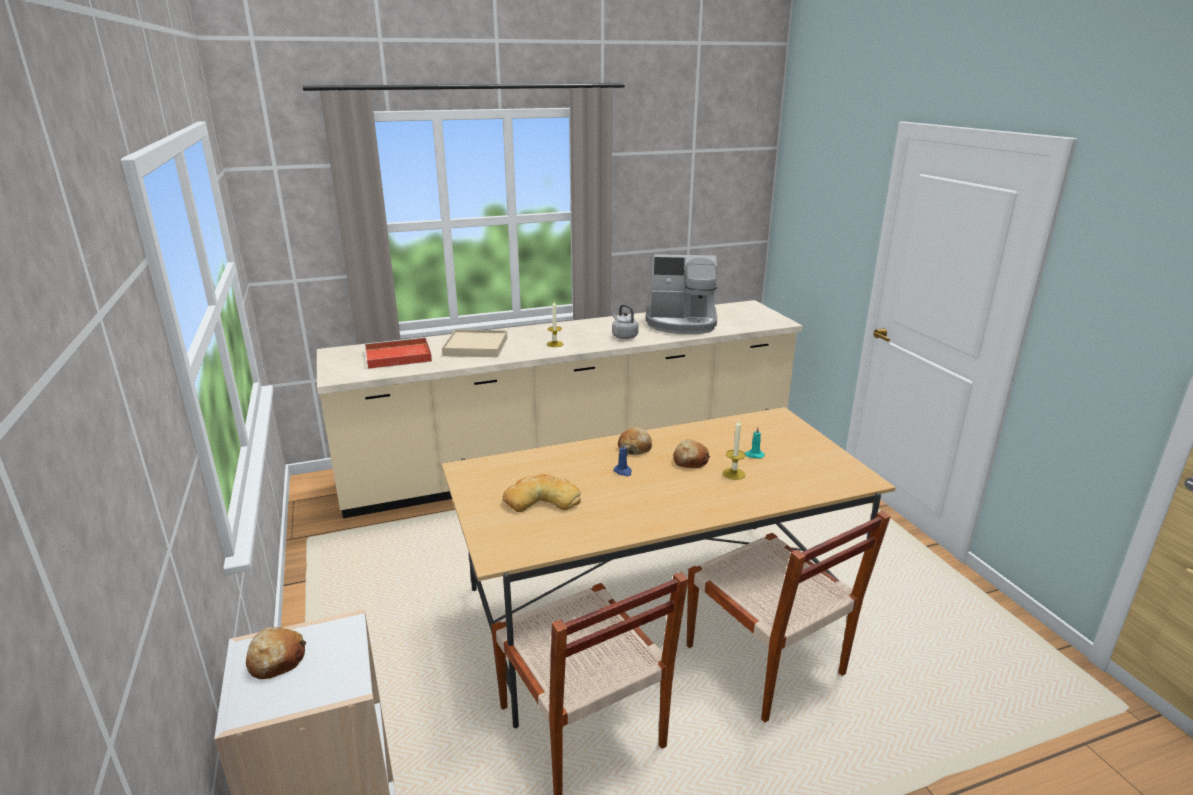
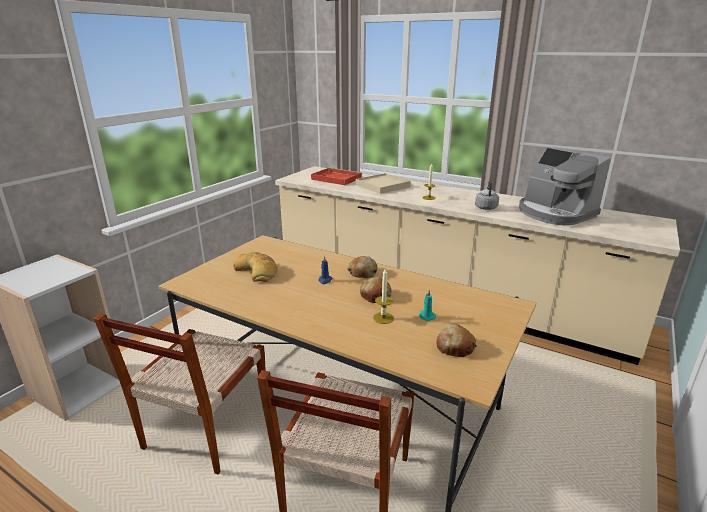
camera: 50 degrees right, 0 degrees up
(276, 660) = (45, 268): bread -> bread (455, 347)

